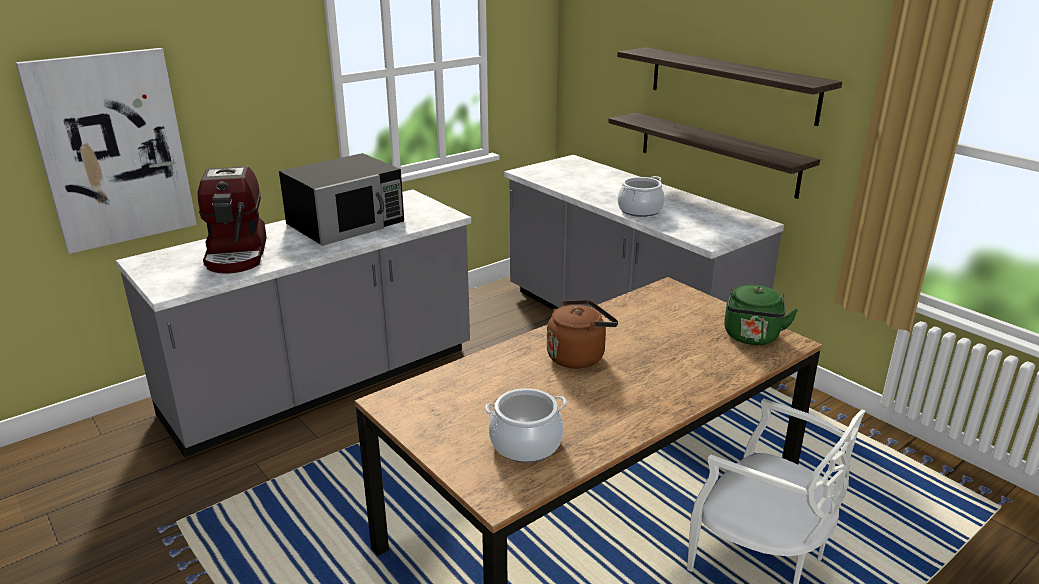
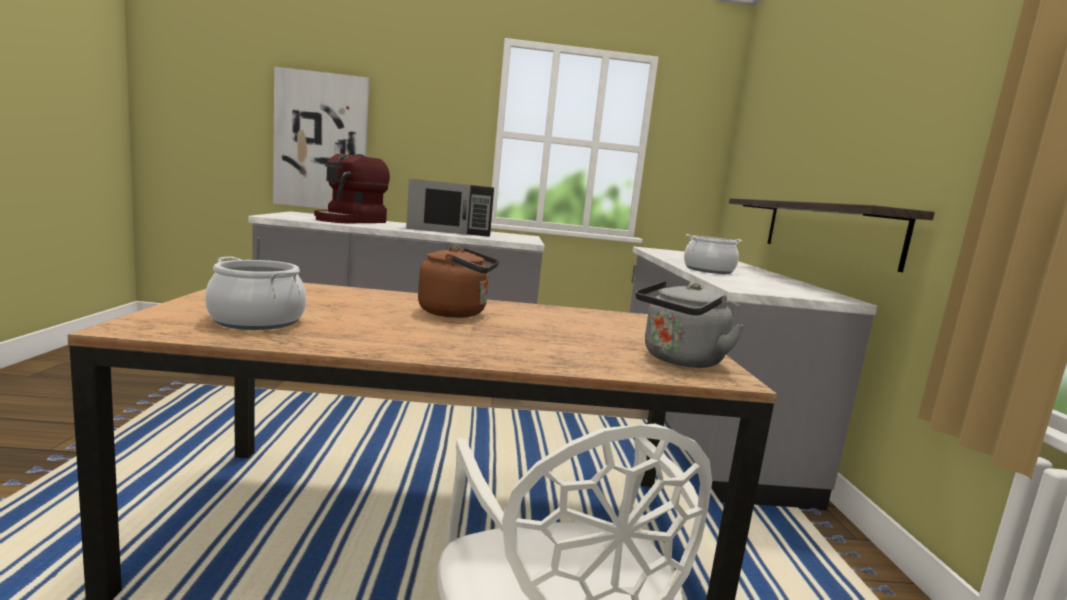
camera: 35 degrees right, 15 degrees down
(731, 84) = (850, 144): shelf -> none
(752, 338) = (679, 360): green kettle -> grey kettle

